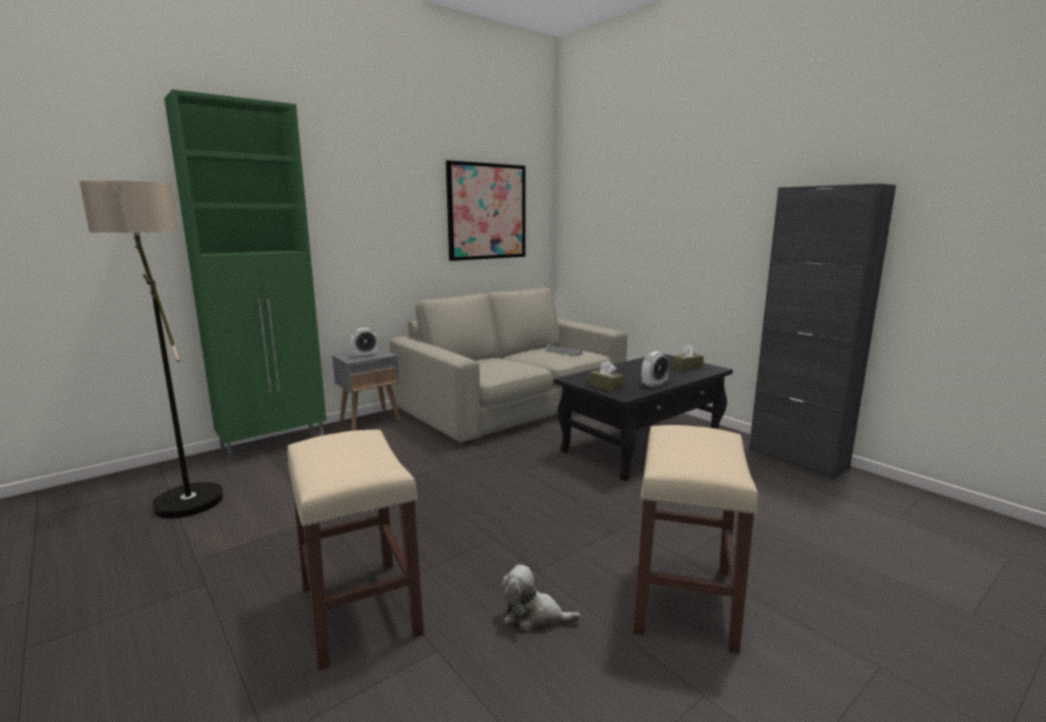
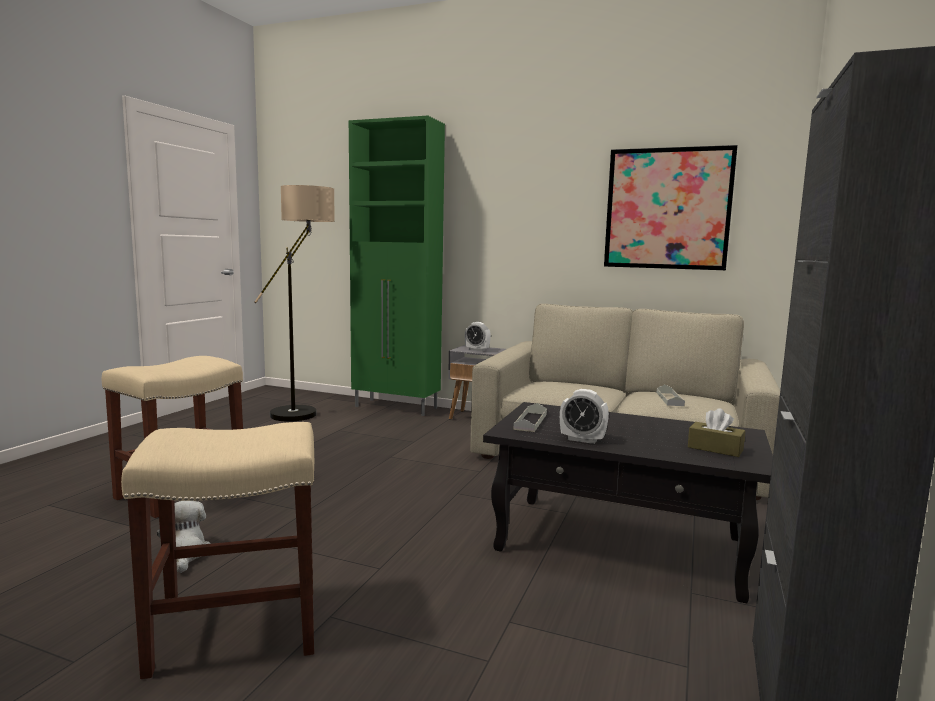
camera: 60 degrees right, 5 degrees down
(605, 386) = (530, 421): brown tissue box -> grey tray

